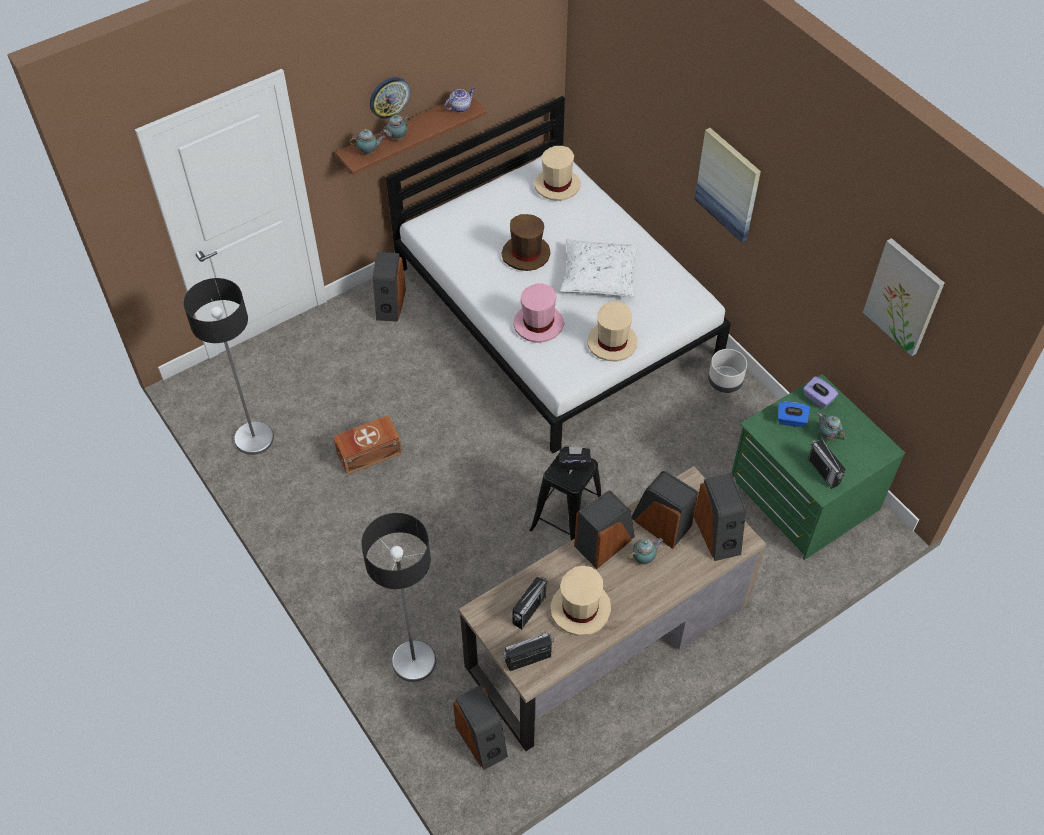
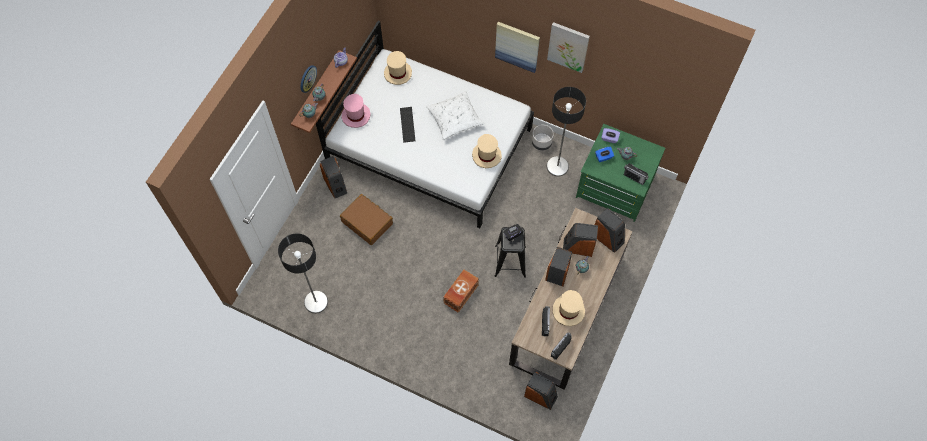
camera: 30 degrees left, 10 degrees up
(368, 453) = (383, 278): brown storage box -> brown storage box (460, 294)
(398, 371) = (367, 222): none -> brown suitcase
(413, 661) = (482, 376): floor lamp -> floor lamp (557, 166)
(526, 254) = (408, 125): brown hat -> keyboard
(538, 324) = (442, 164): pink hat -> pink hat (356, 116)
(904, 296) = (648, 79): picture -> picture (568, 46)

